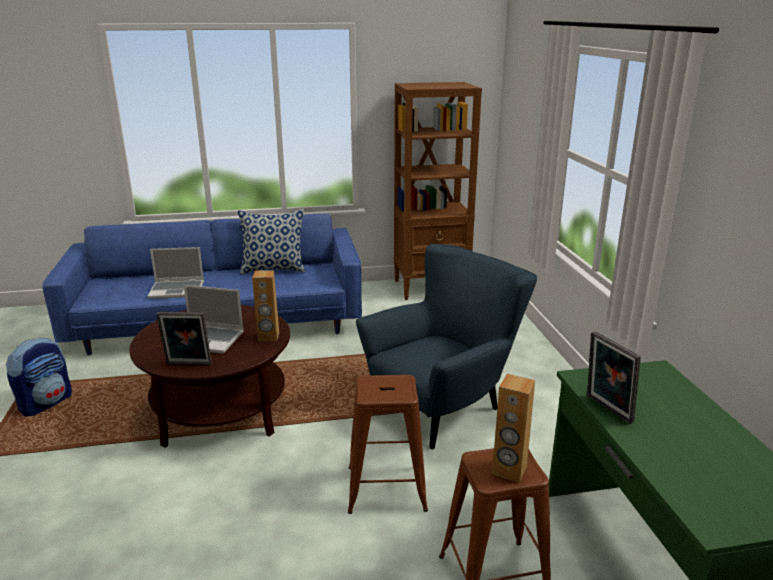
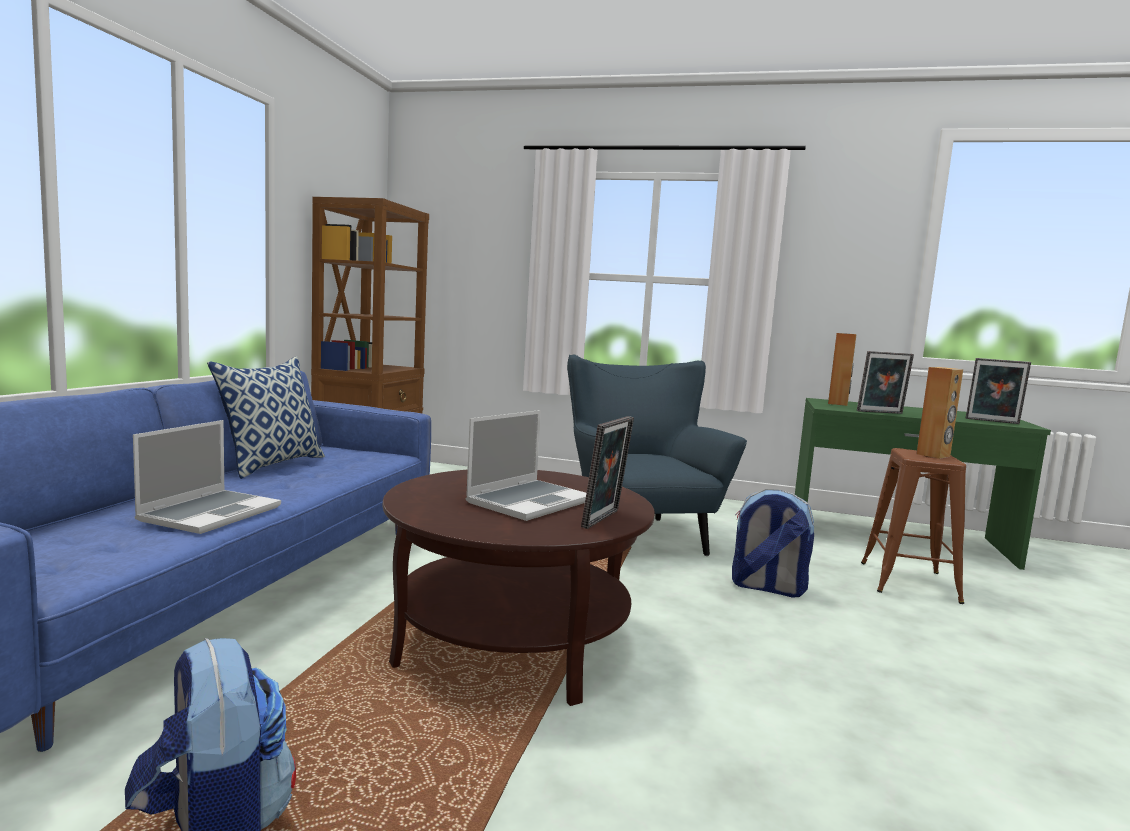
camera: 65 degrees left, 15 degrees down
(268, 337) = (565, 480): brown speaker -> brown speaker (838, 403)
(386, 488) = (766, 587): brown stool -> backpack
(700, 496) = (992, 421): none -> picture frame

